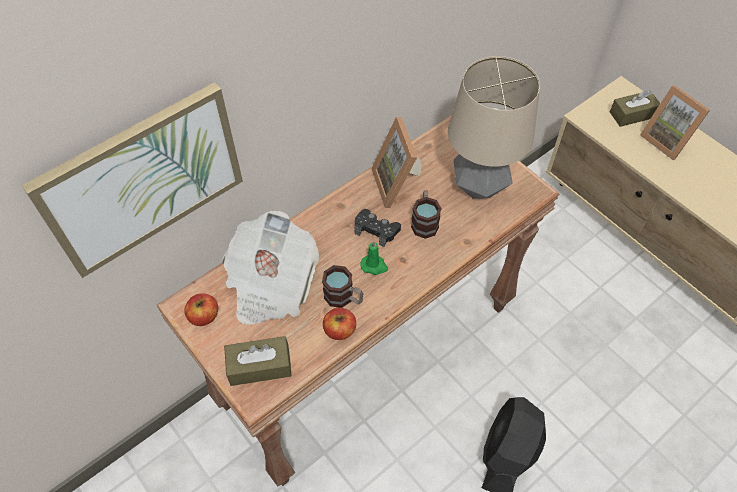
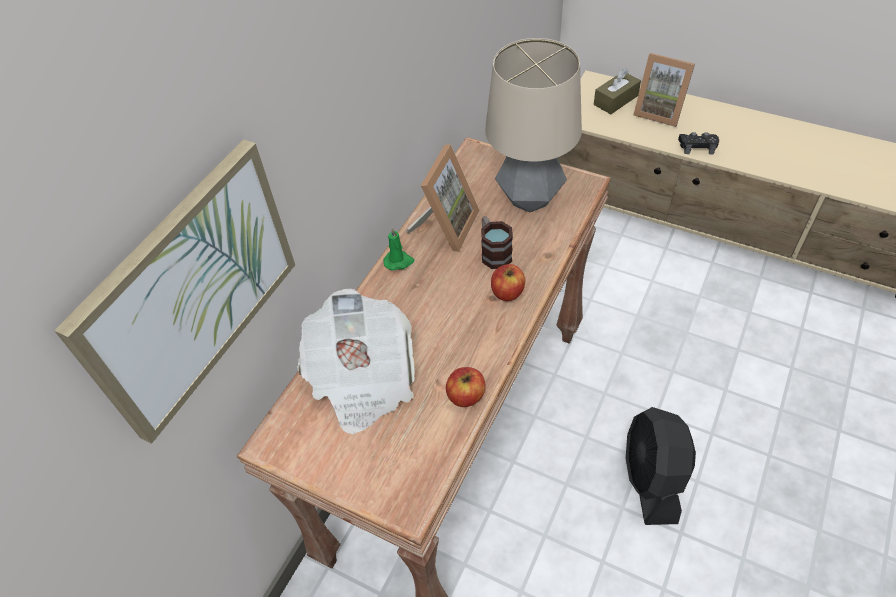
camera: 20 degrees left, 5 degrees down
(204, 316) = (302, 445): apple -> apple (507, 292)
(259, 366) = (397, 472): brown tissue box -> none
(344, 298) = (451, 360): mug -> none
(374, 266) = (466, 315): green candle -> green candle (399, 261)
(376, 230) = (448, 279): black game controller -> black game controller (697, 146)
(398, 184) = (446, 226): picture frame -> picture frame turned 120 degrees counterclockwise

